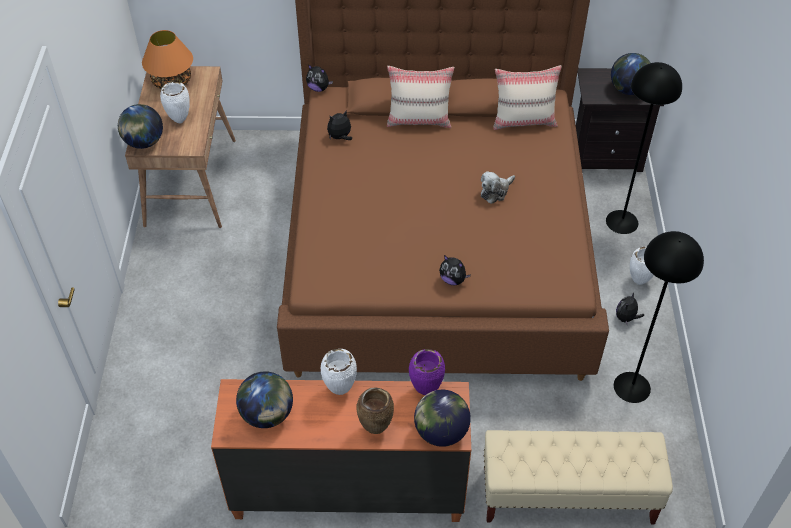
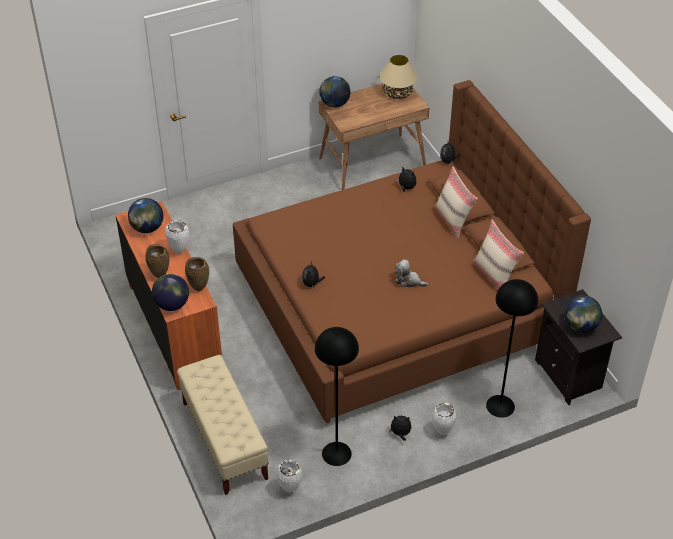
camera: 65 degrees right, 5 degrees down
(172, 81) = (398, 93): orange table lamp -> beige table lamp
(179, 120) = (364, 110): white vase -> white vase (290, 489)
(425, 390) = (199, 288): purple vase -> brown vase

